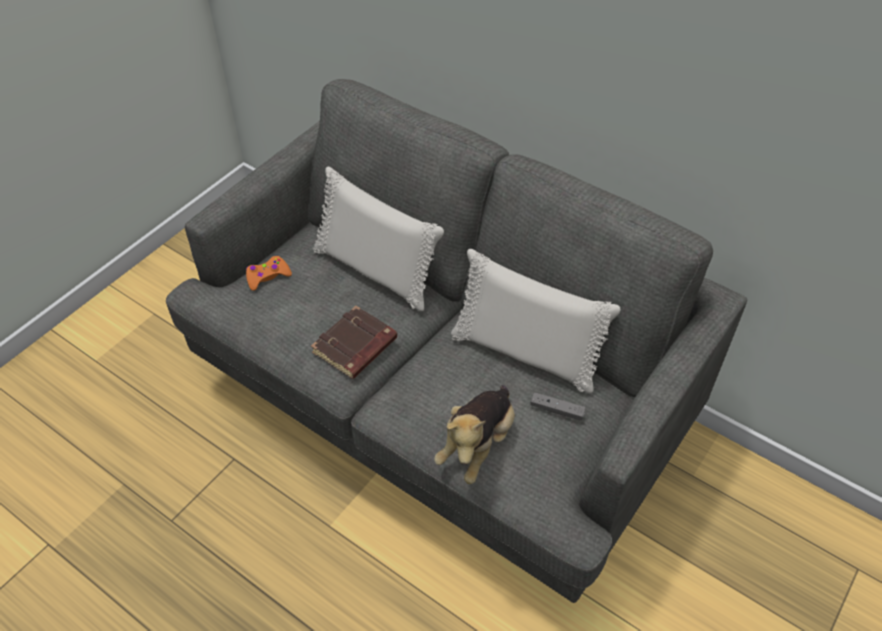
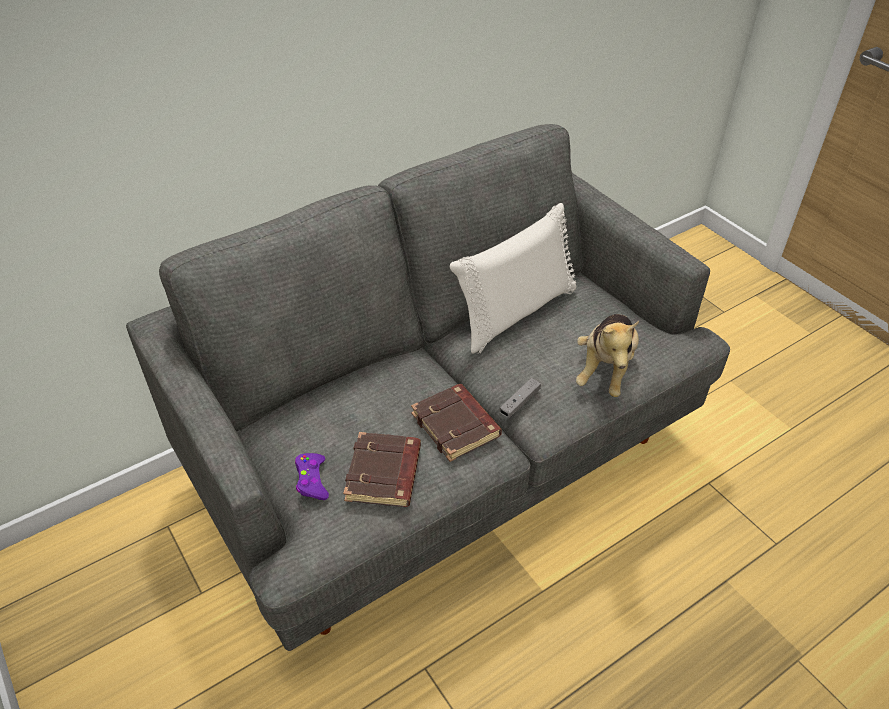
camera: 70 degrees left, 5 degrees down
(267, 276) = (312, 480): orange game controller -> purple game controller
(286, 316) = (384, 475): none -> brown book
(376, 271) = (358, 386): white pillow -> none
(477, 444) = (605, 369): plush toy -> plush toy turned 60 degrees clockwise
(557, 410) = (586, 312): grey game controller -> grey game controller (519, 402)

